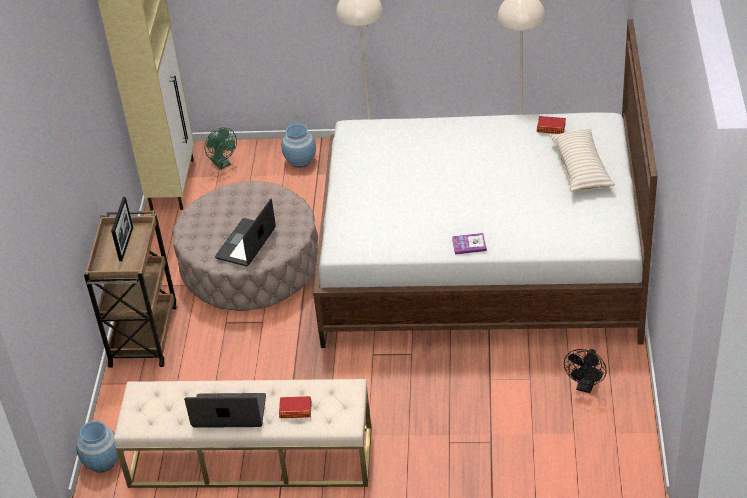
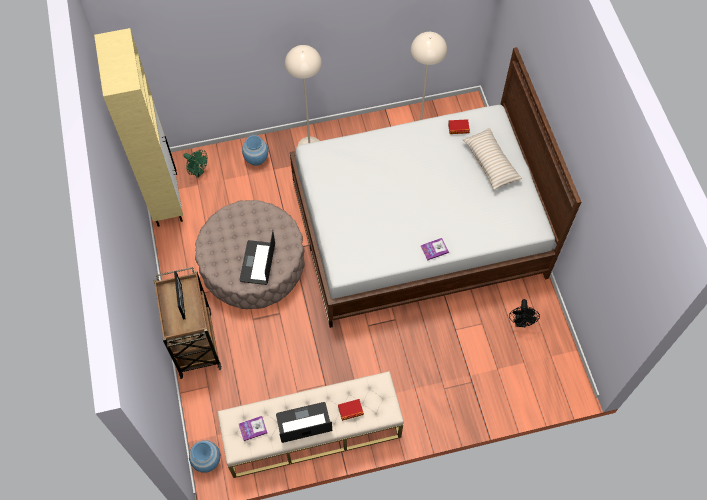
camera: 20 degrees left, 20 degrees up
(162, 406) = (253, 428): none -> book

